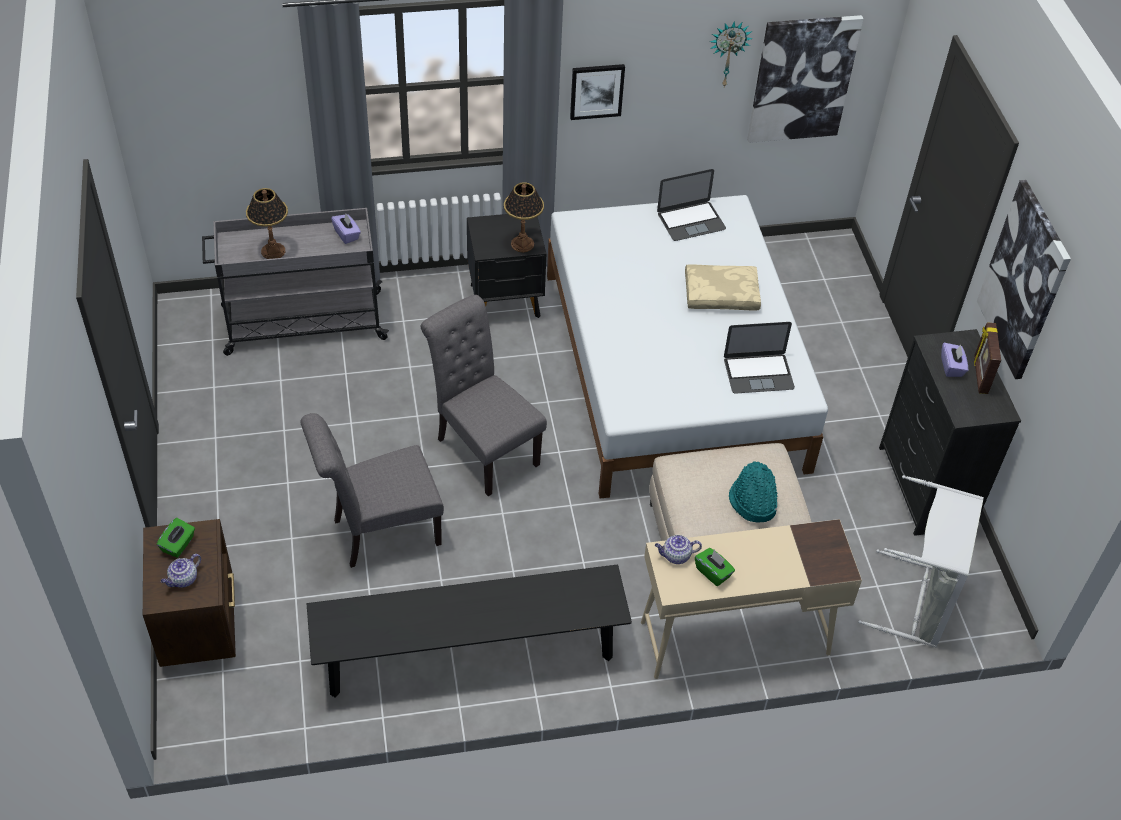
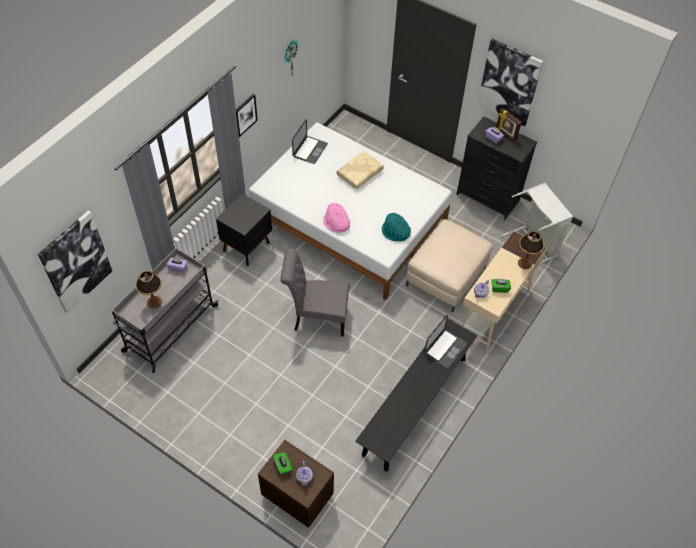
camera: 45 degrees left, 5 degrees up
(379, 533) = (321, 390): grey chair -> none
(522, 244) = (255, 212): table lamp -> table lamp (525, 263)
(608, 329) = (336, 223): none -> pink hat
(752, 502) = (464, 251): turquoise hat -> turquoise hat (395, 232)
(758, 373) = (412, 196): laptop -> laptop (445, 348)
(802, 78) = (317, 51): picture -> picture (75, 262)

